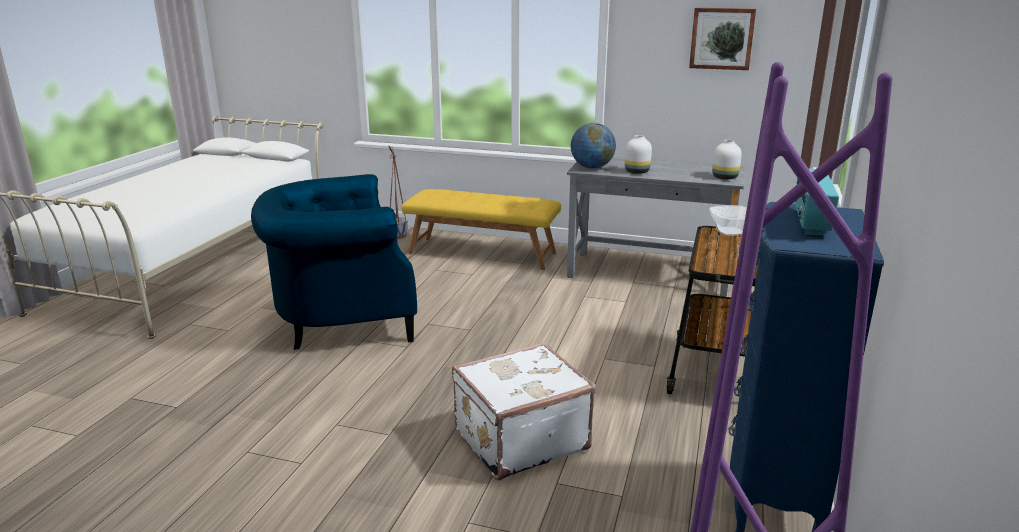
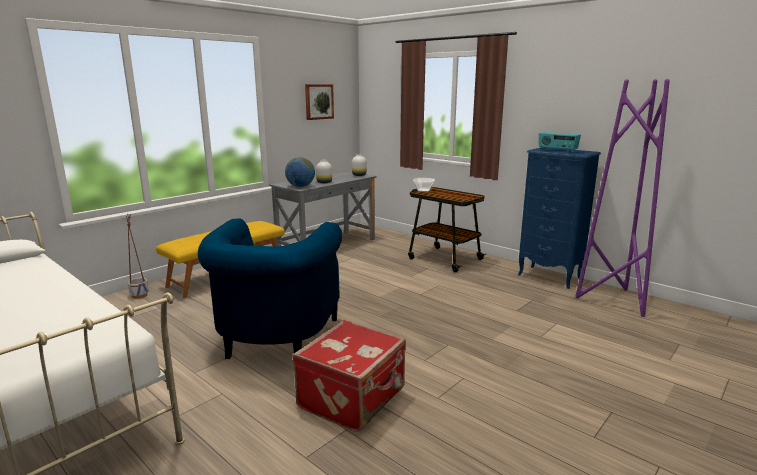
camera: 65 degrees left, 5 degrees down
(234, 397) = (353, 398): none -> red suitcase
(519, 439) = (475, 311): white suitcase -> none

